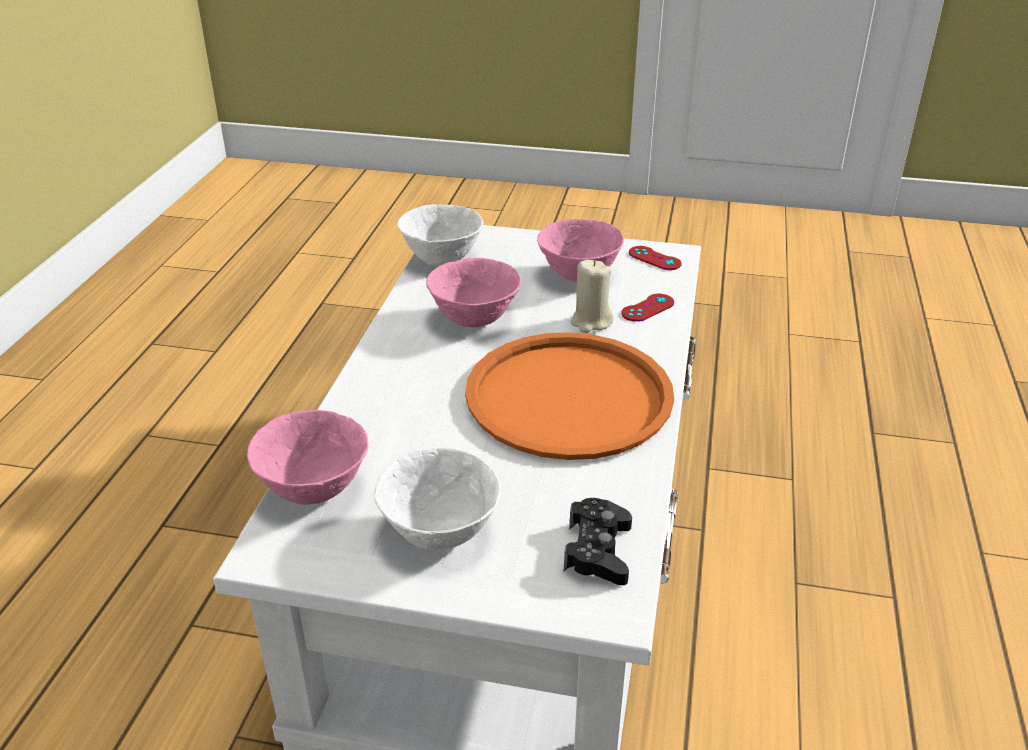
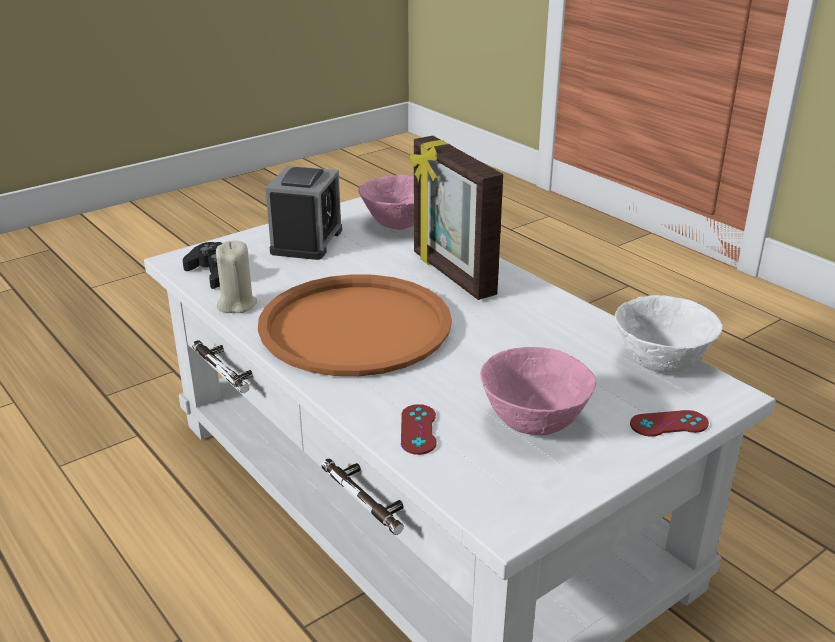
camera: 130 degrees right, 5 degrees down
(406, 394) = (451, 274): none -> picture frame
(440, 534) = (306, 241): white bowl -> alarm clock
(475, 319) = (519, 335): pink bowl -> none
(591, 322) = (439, 386): beige candle -> beige candle (236, 304)
(654, 258) = (512, 497): red game controller -> red game controller (669, 424)

